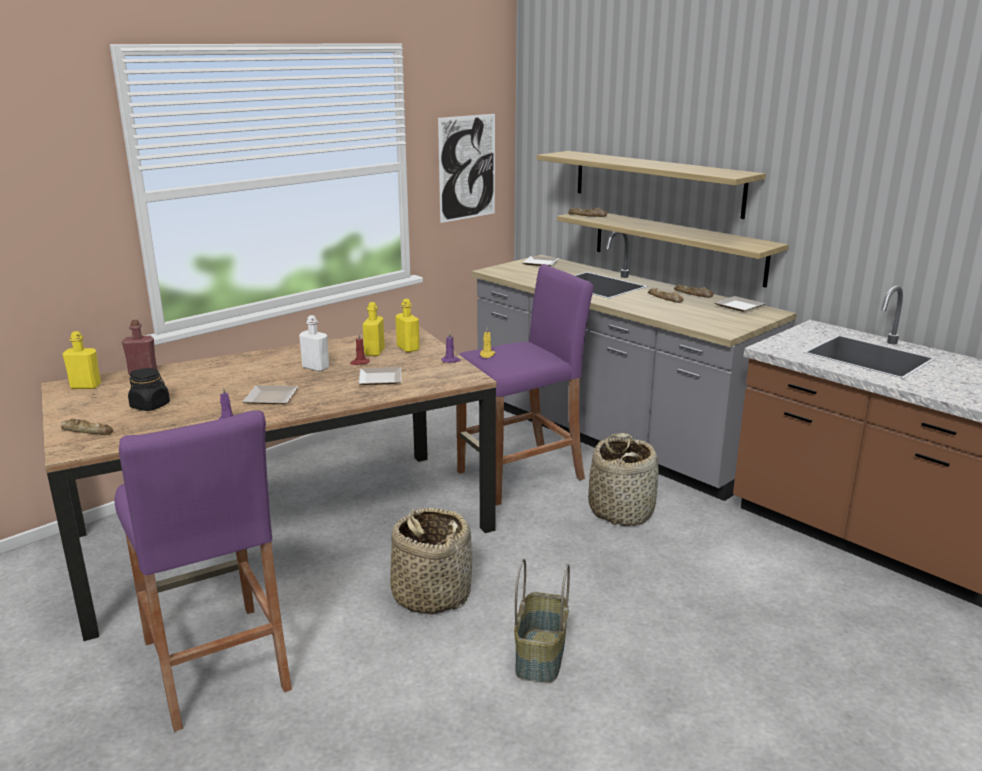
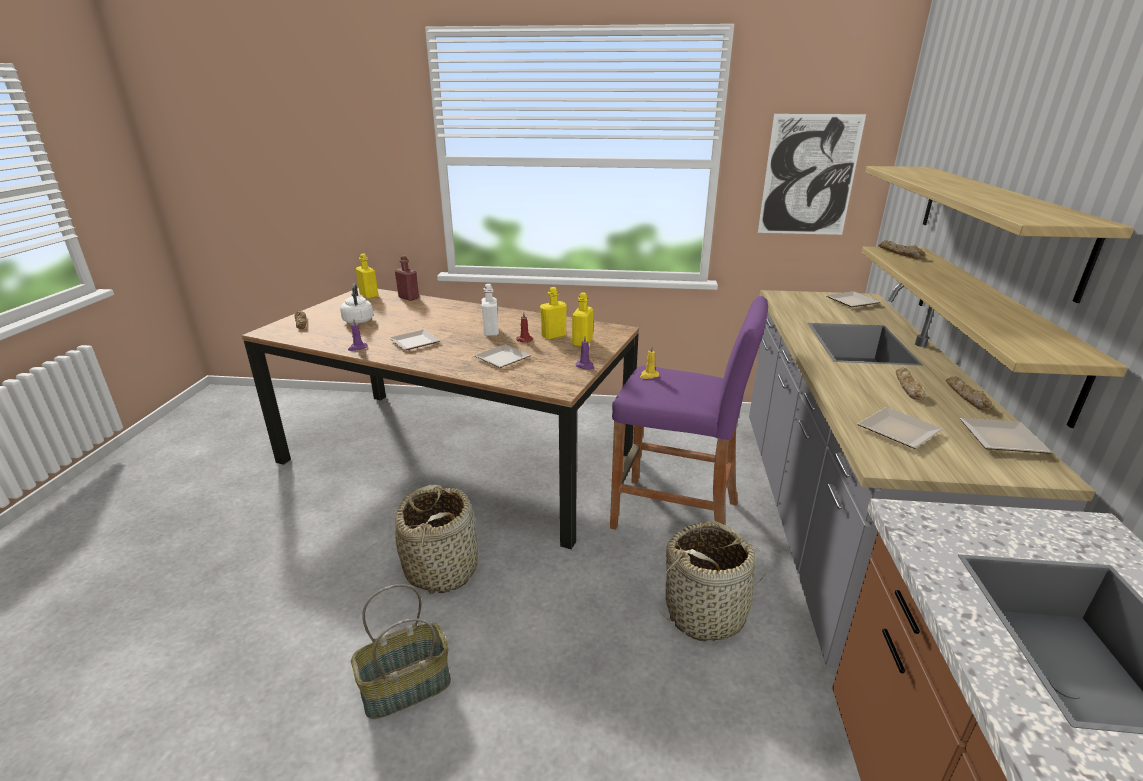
camera: 50 degrees right, 5 degrees up
(150, 406) = (358, 320): black jar -> white kettle
(215, 664) = (282, 521): purple stool -> none
(701, 317) = (897, 429): none -> plate

